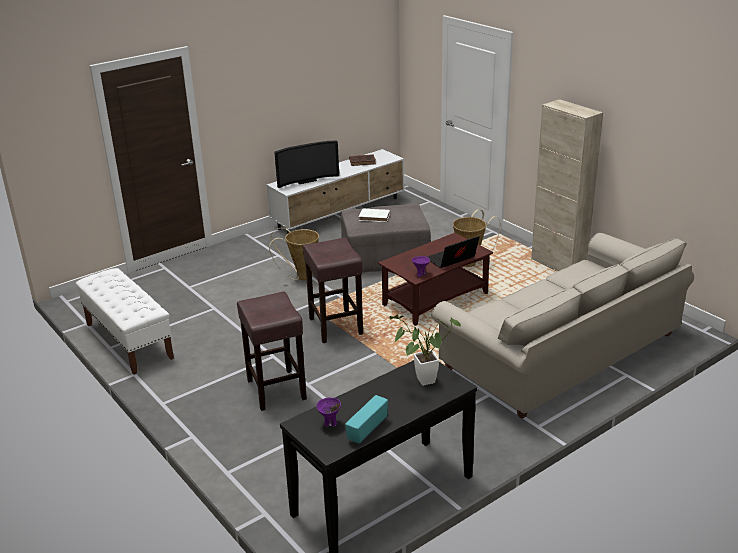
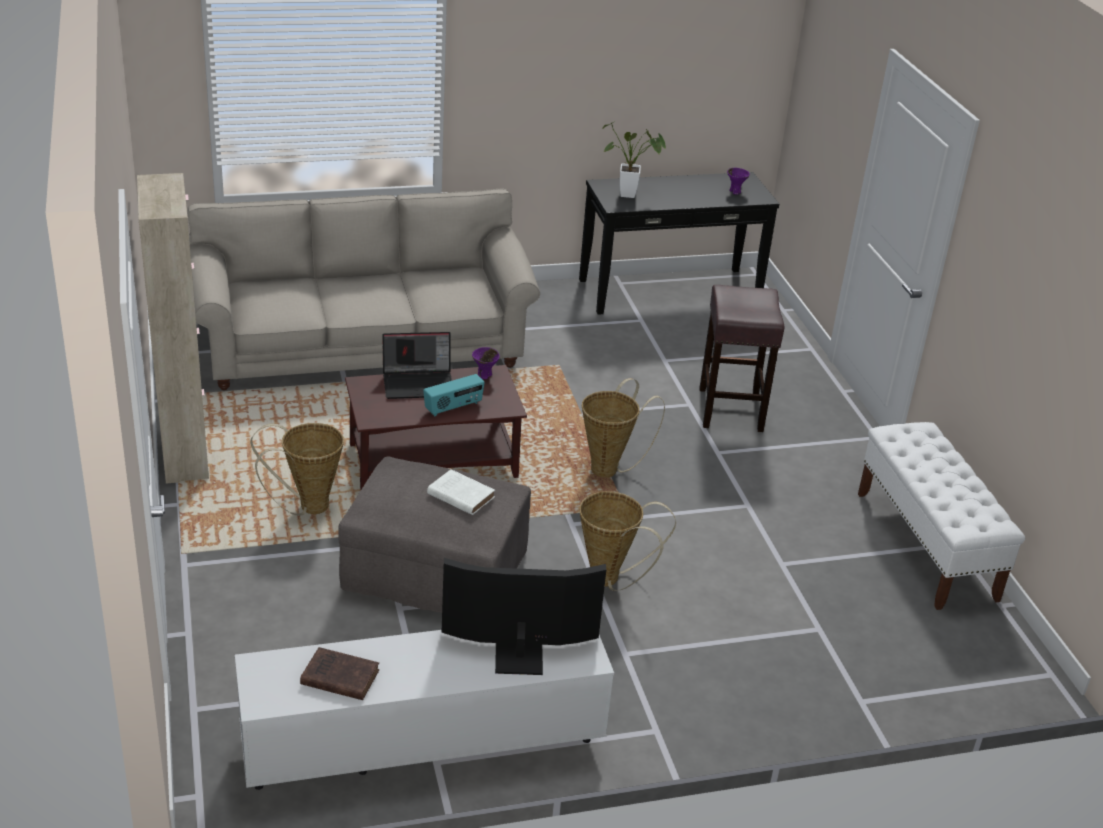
camera: 160 degrees left, 5 degrees up
(335, 326) = (609, 468): brown stool -> basket
(367, 430) = (706, 180): radio -> radio (453, 407)

